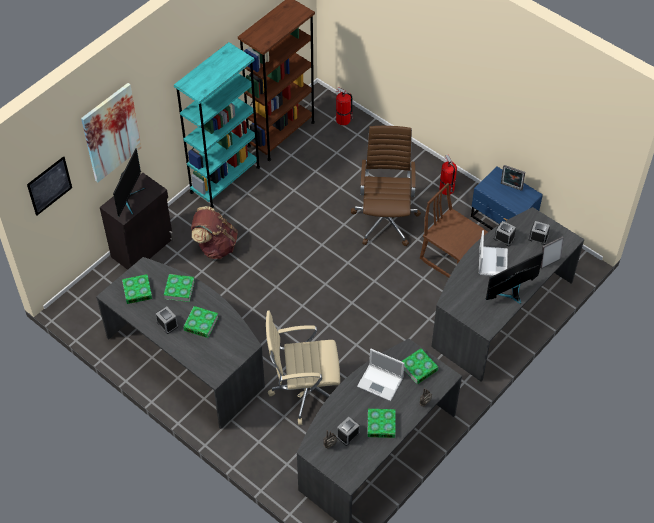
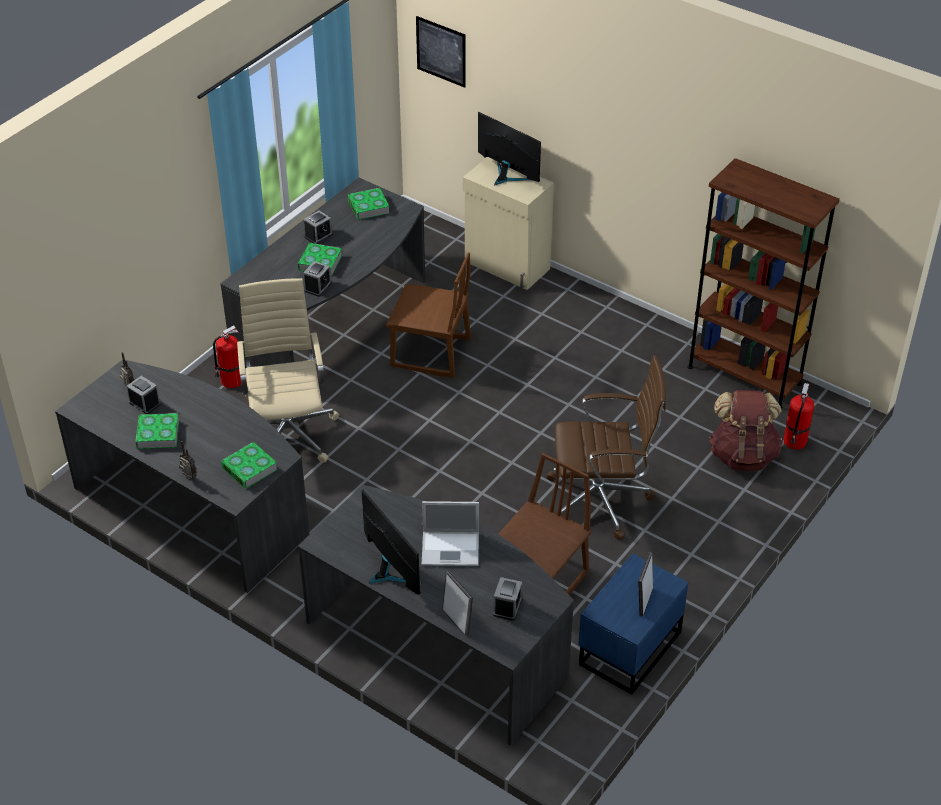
camera: 85 degrees right, 10 degrees down
(111, 132) = (529, 78): picture -> none
(129, 198) = (506, 176): monitor -> monitor turned 150 degrees counterclockwise
(143, 248) = (507, 266): black cabinet -> beige cabinet
(179, 289) = (373, 240): book -> none
(215, 246) = (520, 329): brown backpack -> brown backpack (743, 455)
(225, 179) = (640, 327): turquoise bookcase -> none
(233, 301) = (430, 353): none -> brown chair
(381, 382) = (226, 431): laptop -> none
(447, 189) = (680, 573): fire extinguisher -> fire extinguisher (231, 381)
(504, 238) = (500, 562): alarm clock -> alarm clock (318, 287)

